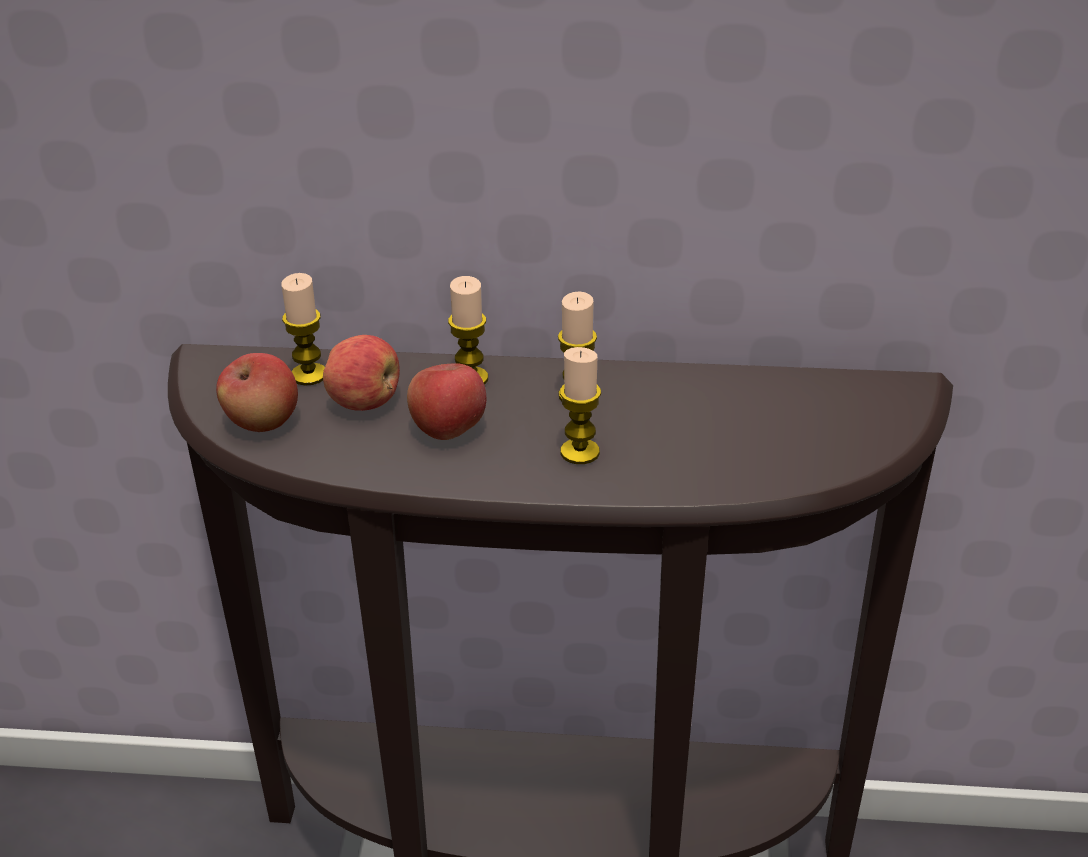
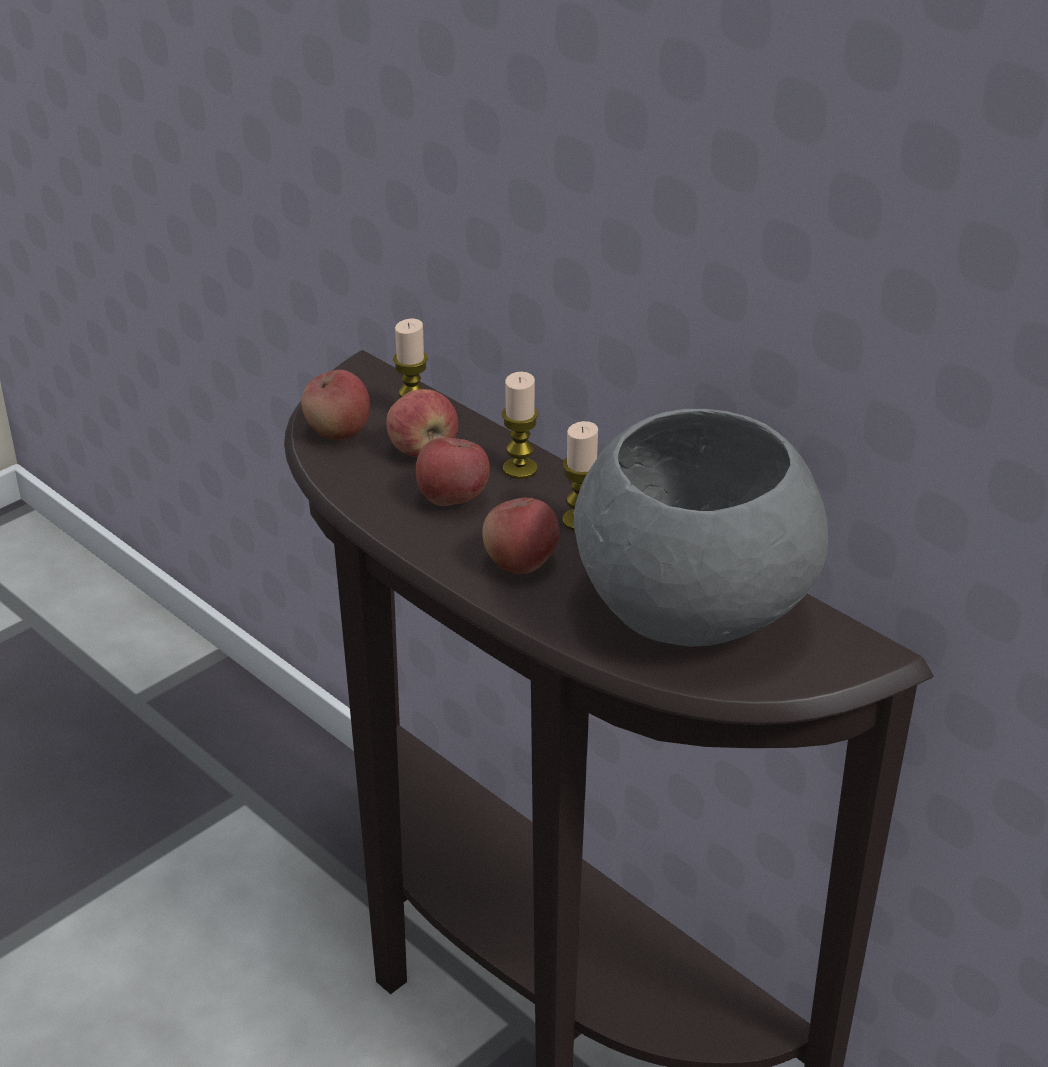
camera: 40 degrees right, 0 degrees up
(580, 452) = (521, 563): candle -> apple
(758, 421) = (694, 612): none -> grey bowl

